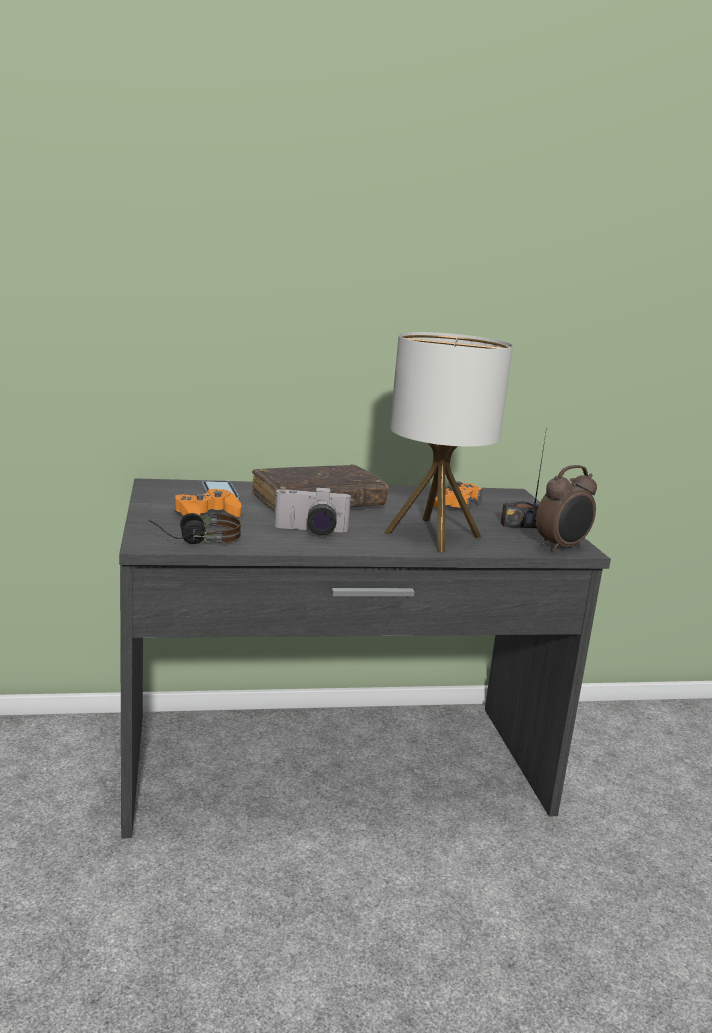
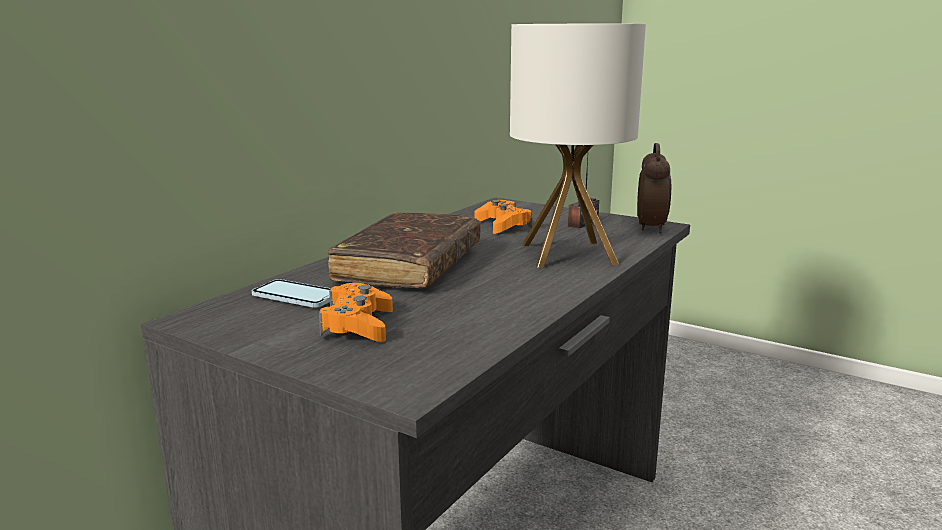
camera: 45 degrees left, 0 degrees up
(194, 540) = (438, 357): headphones -> none
(311, 531) = (492, 294): camera -> none

